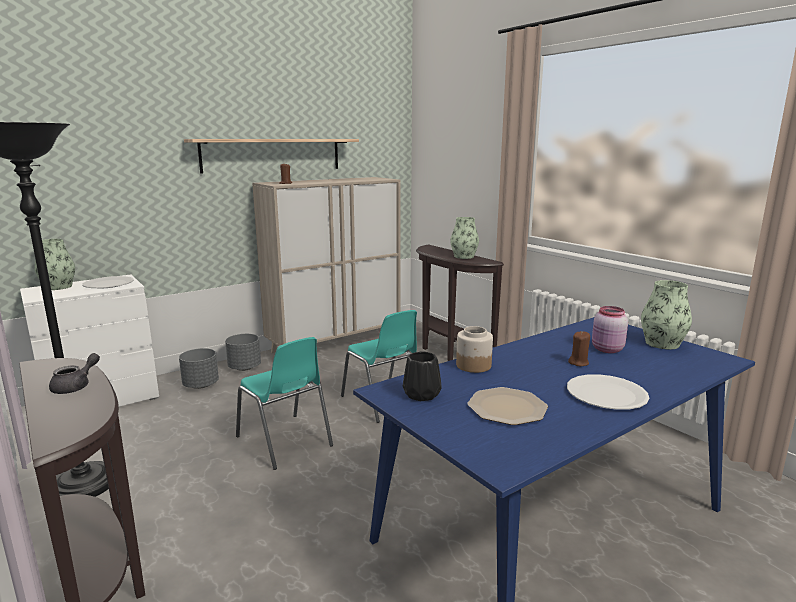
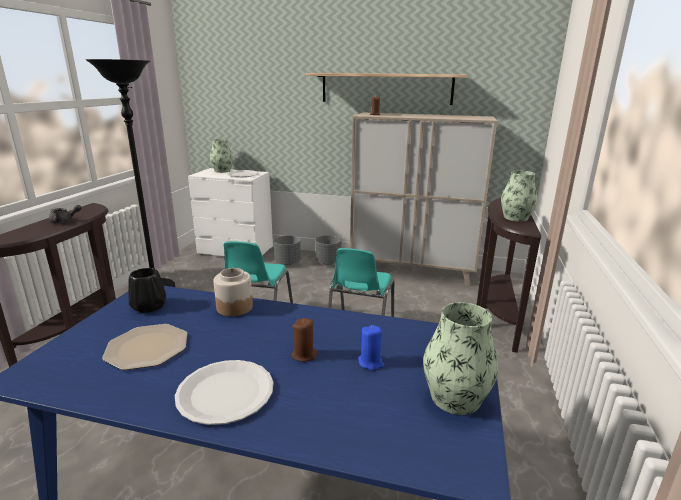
camera: 50 degrees right, 5 degrees up
(607, 350) = (371, 363): pink jar -> blue candle

